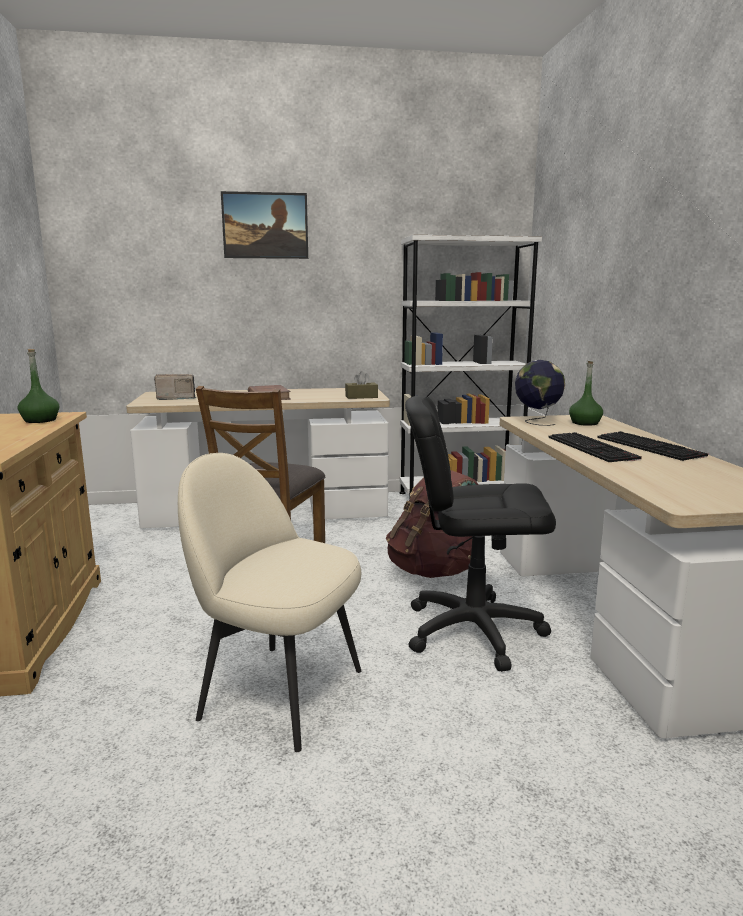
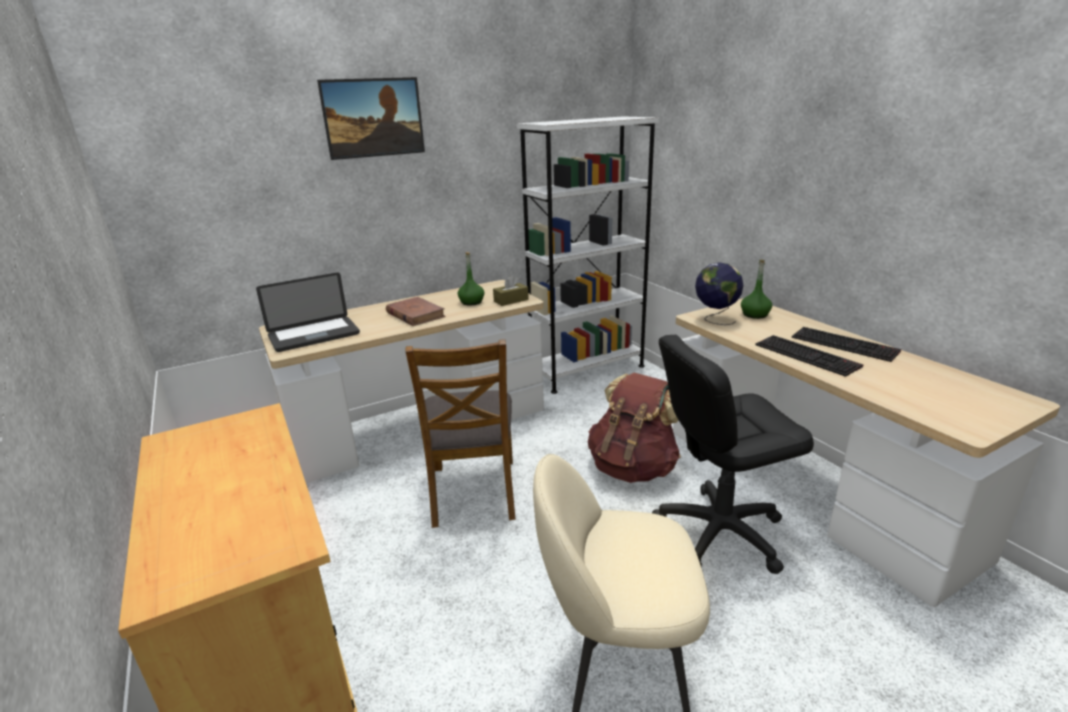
camera: 20 degrees left, 10 degrees up
(40, 420) = (248, 436): green bottle -> green bottle (471, 302)
(176, 398) = (314, 335): radio -> laptop

